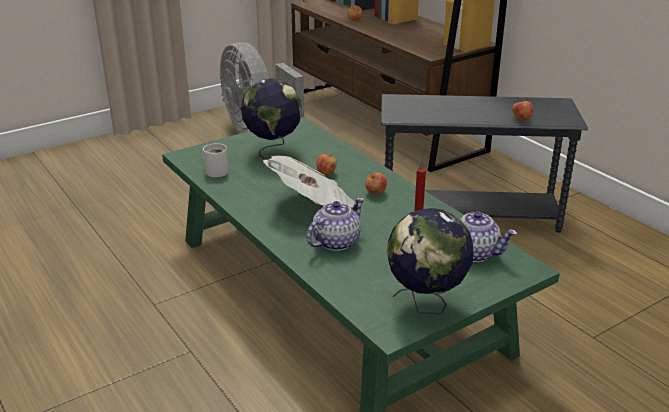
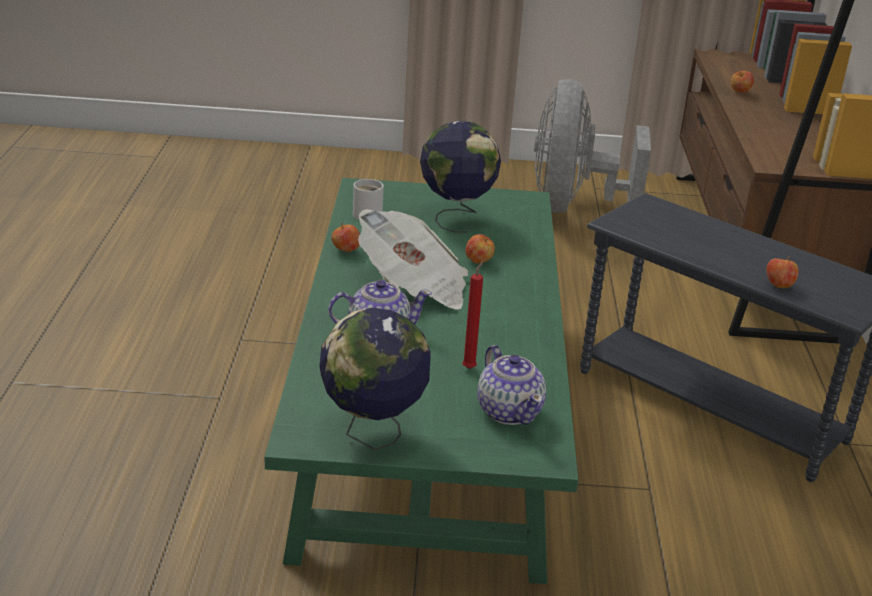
camera: 35 degrees right, 0 degrees up
(375, 193) = (500, 304): apple -> apple (345, 250)

